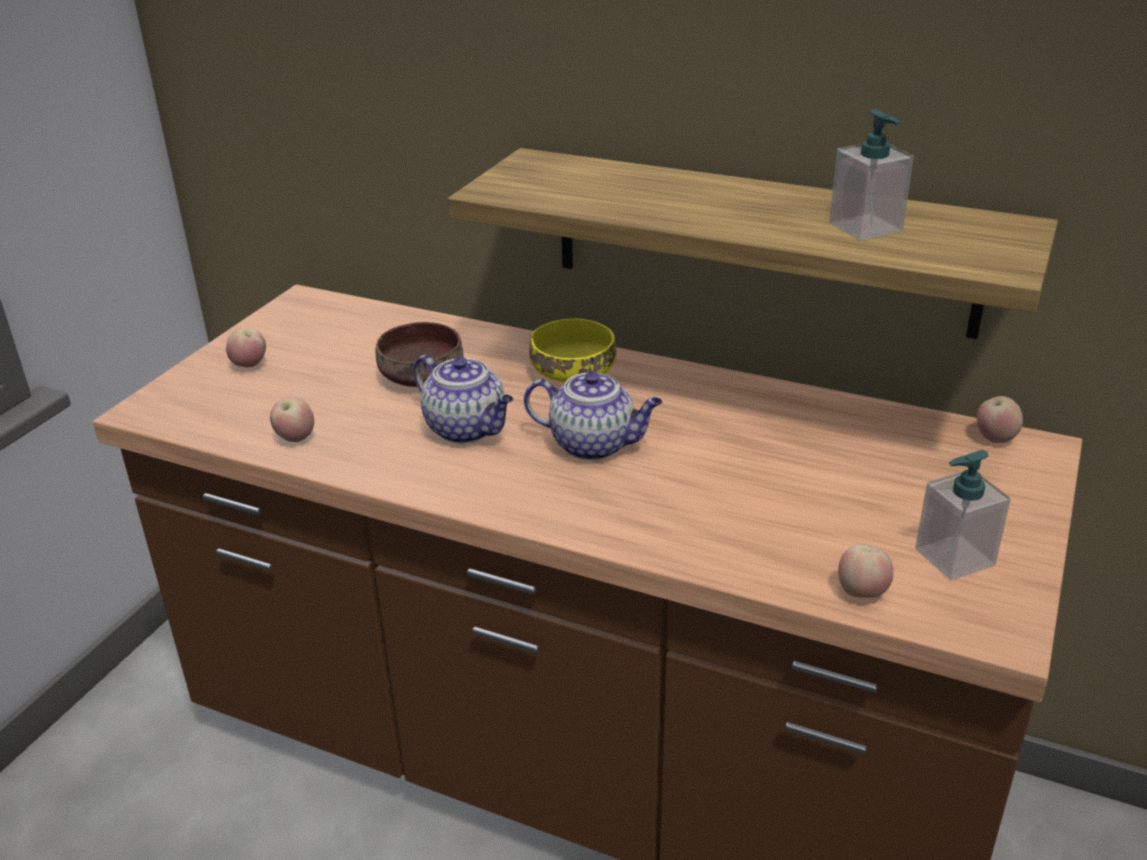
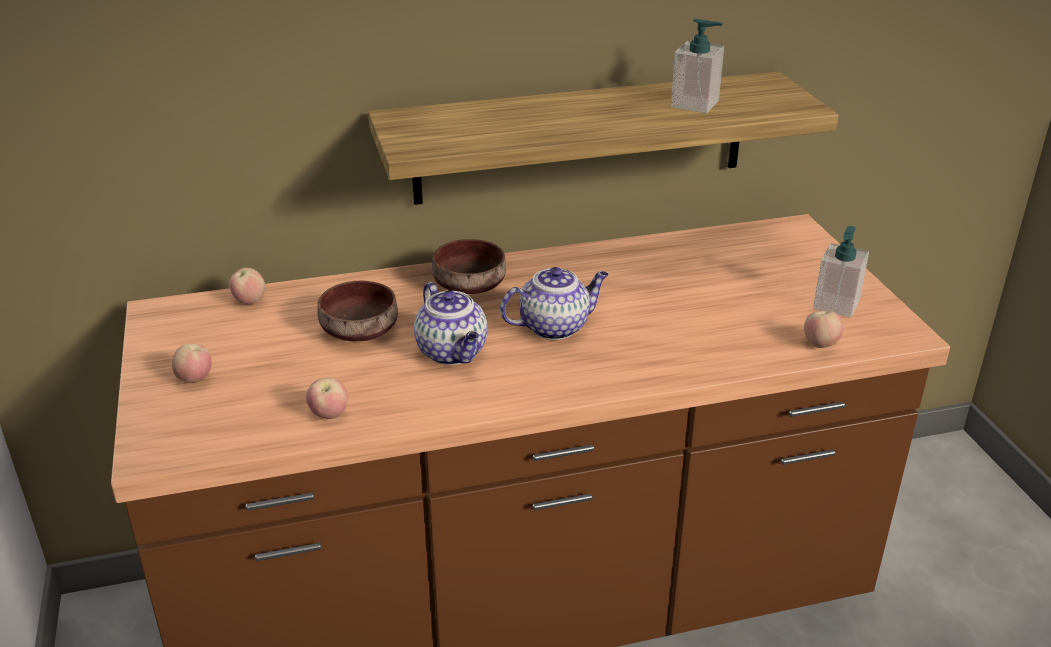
camera: 40 degrees left, 0 degrees up
(467, 429) = (453, 353): teapot -> teapot turned 60 degrees clockwise
(575, 373) = (471, 285): yellow bowl -> brown bowl
(995, 438) = (769, 230): apple -> apple (249, 301)

